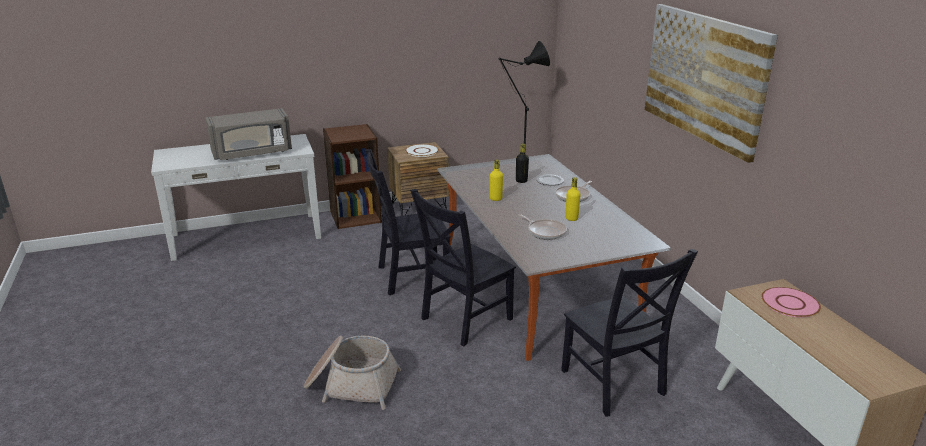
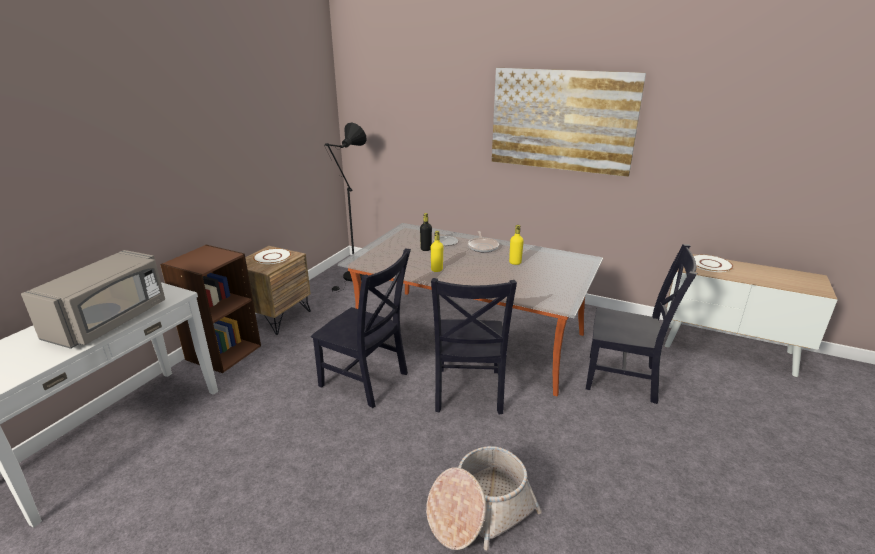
camera: 45 degrees left, 0 degrees up
(409, 276) = (366, 381): black chair -> black chair turned 90 degrees counterclockwise
(545, 231) = (520, 279): frying pan -> none
(790, 303) = (710, 264): pink plate -> white plate

